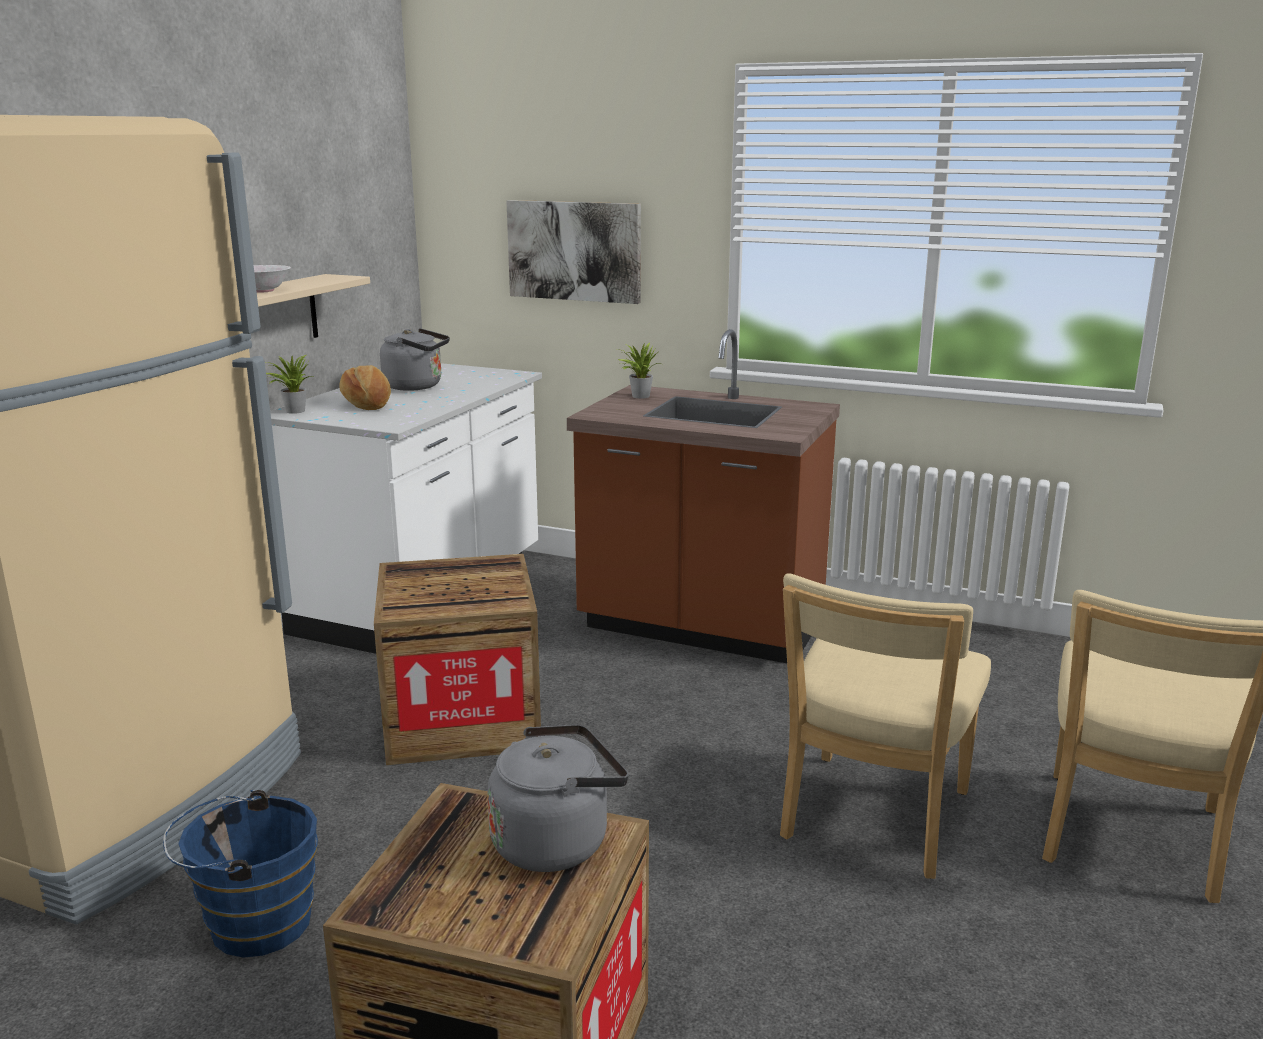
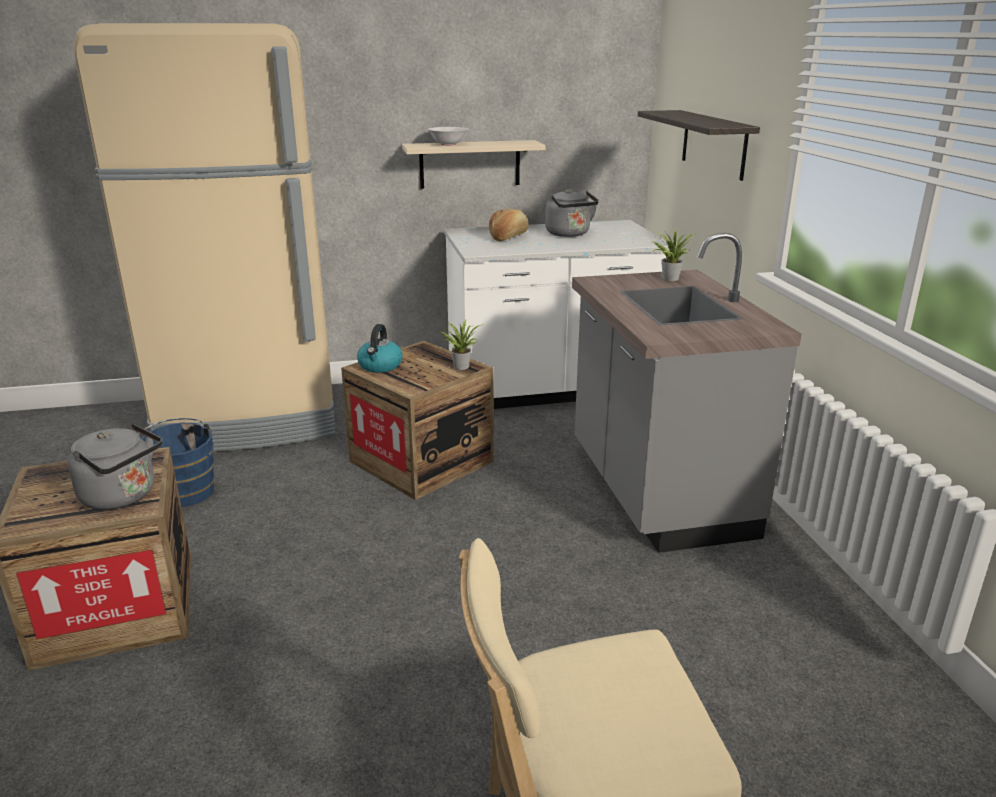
camera: 55 degrees right, 5 degrees up
(293, 411) = (465, 231): potted plant -> potted plant (460, 366)
(414, 602) = (380, 366): none -> kettle
(574, 251) = (713, 144): picture -> shelf
(701, 627) = (656, 493): brown counter -> grey counter
(871, 820) = (463, 667): beige chair -> none

